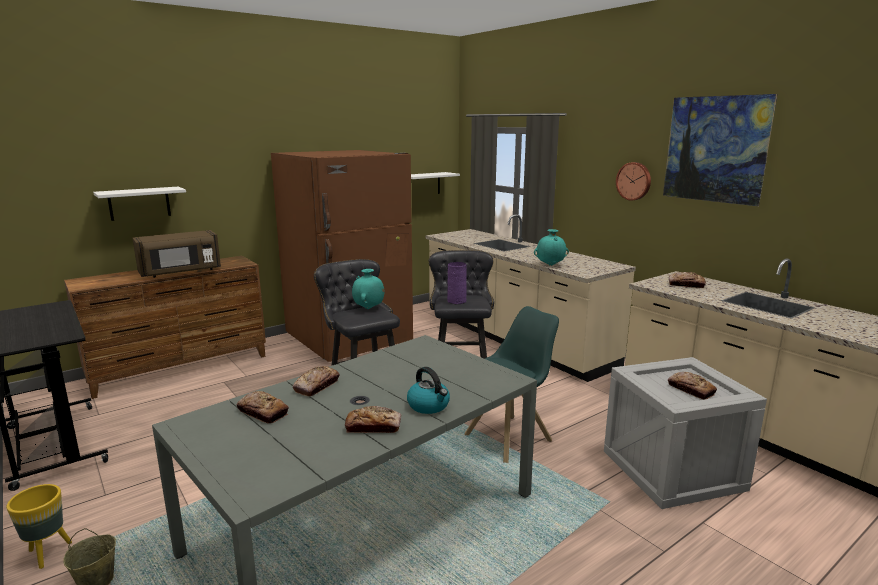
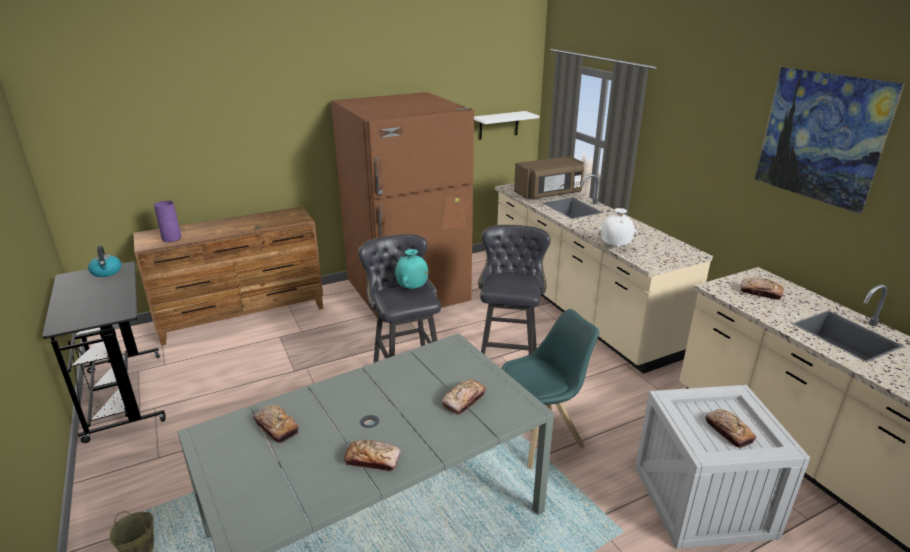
camera: 10 degrees right, 10 degrees up
(48, 553) = (105, 515): yellow planter -> none
(139, 203) = (200, 157): white shelf -> none
(180, 272) = (239, 228): brown microwave -> brown microwave (549, 194)
(317, 386) = (334, 397): bread -> bread (464, 400)
(429, 406) = (434, 437): kettle -> kettle (107, 272)
(457, 301) = (505, 284): purple vase -> purple vase (172, 238)
(550, 265) = (615, 246): turquoise vase -> white vase
(634, 181) = (724, 157): wall clock -> none

